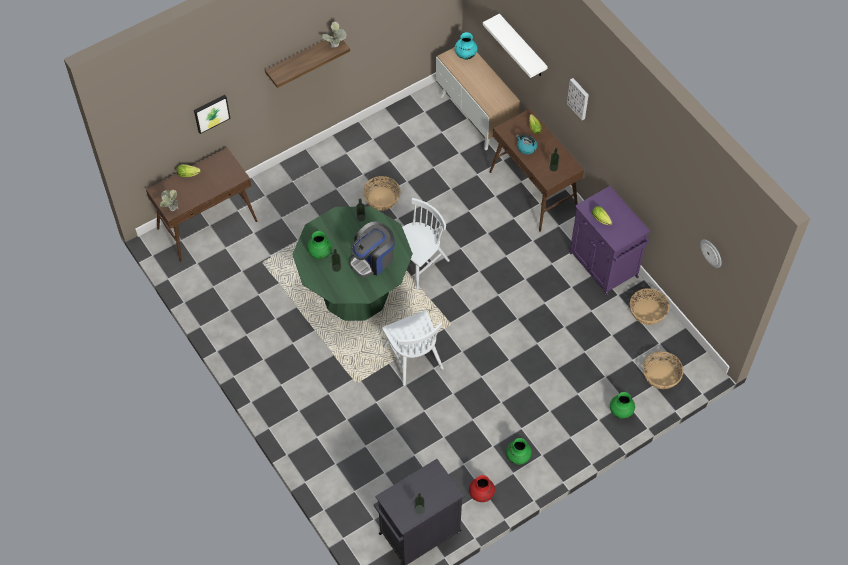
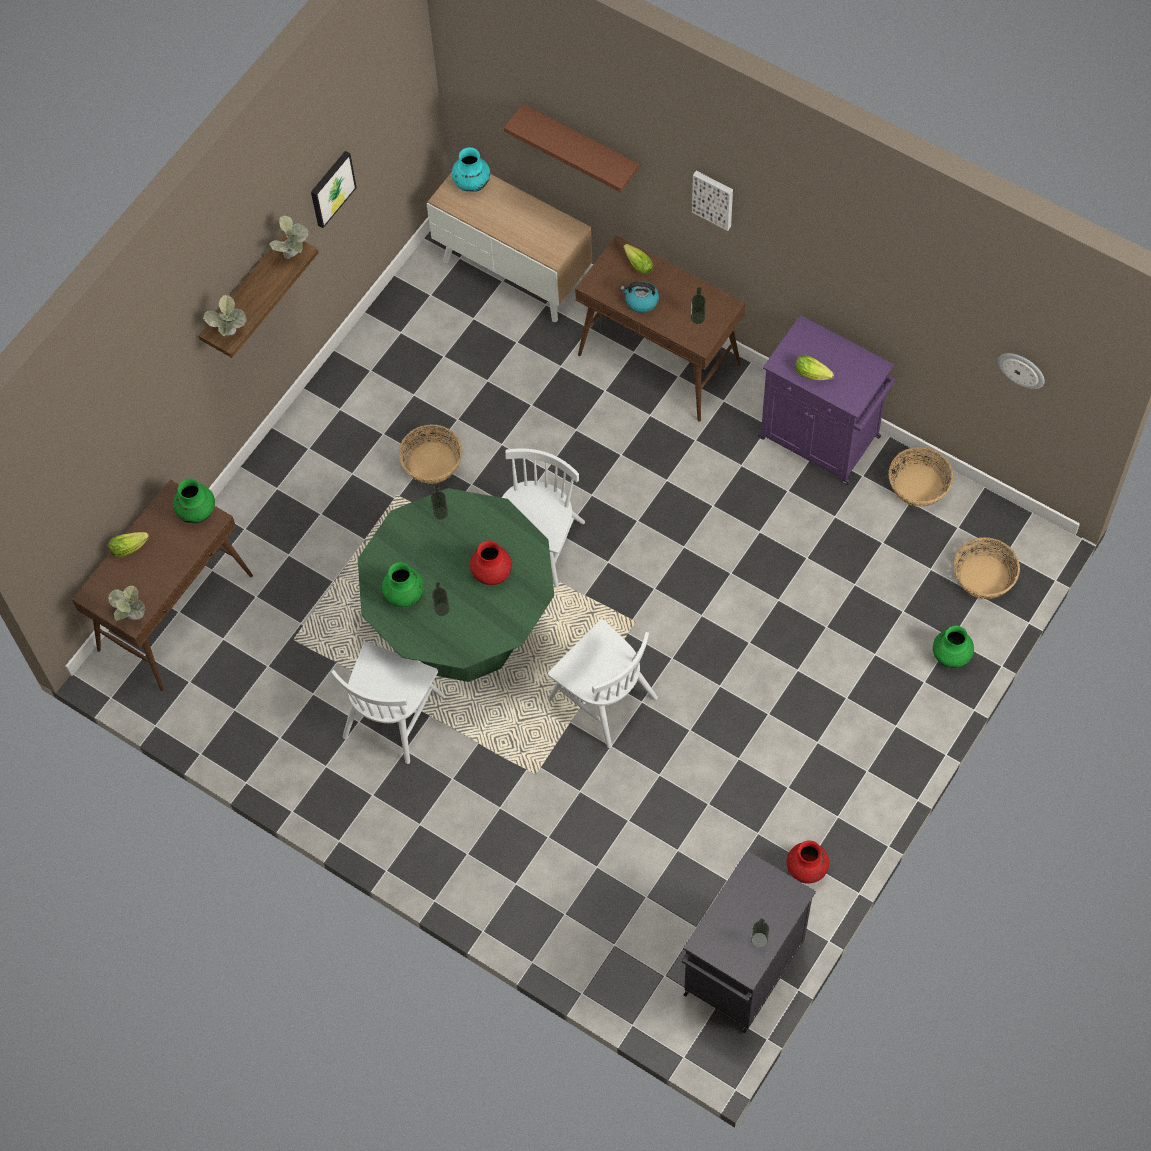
camera: 20 degrees left, 5 degrees up
(211, 113) = (138, 438): picture -> picture (331, 188)
(281, 75) = (230, 335): none -> potted plant
(295, 322) = (393, 715): none -> white chair
(373, 259) = (492, 573): coffee machine -> red vase
(518, 457) = (833, 788): green vase -> green vase (197, 512)
(522, 47) = (581, 145): white shelf -> brown shelf

